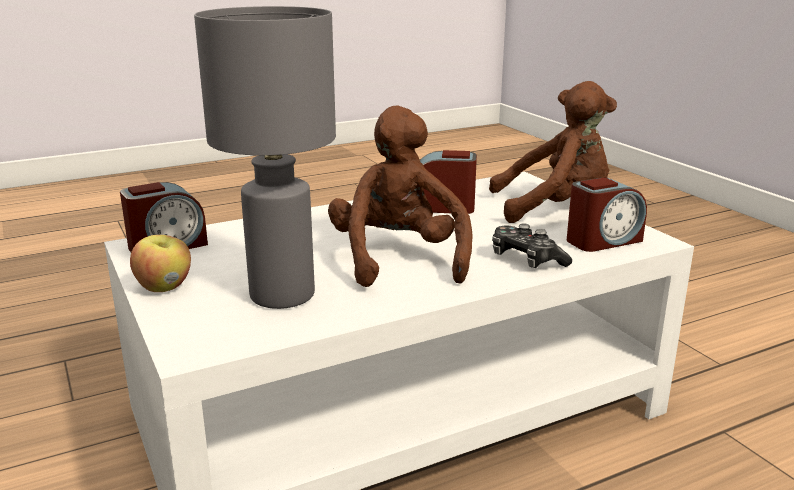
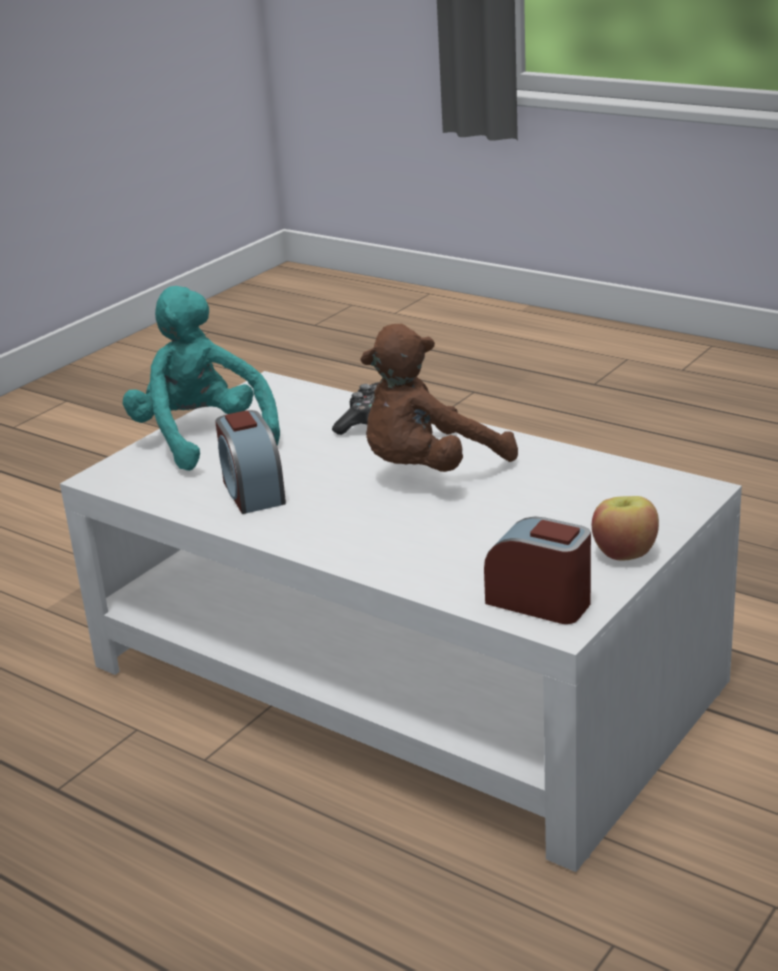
camera: 115 degrees left, 5 degrees up
(282, 294) = (564, 493): grey table lamp -> none
(554, 207) = (202, 438): brown plush toy -> turquoise plush toy
(603, 241) = (287, 402): alarm clock -> none

